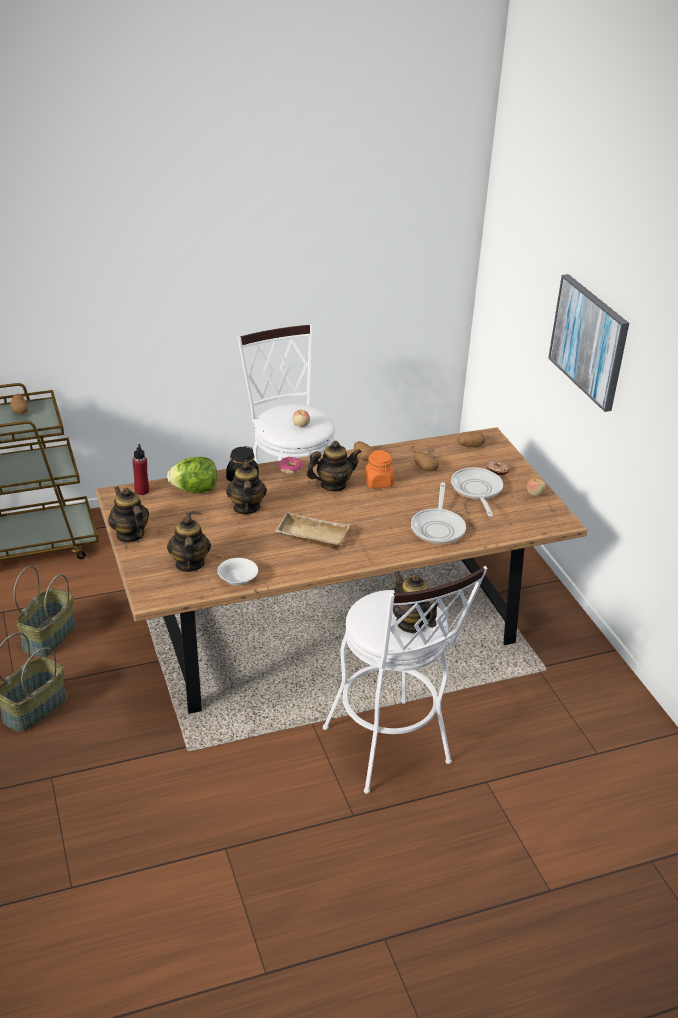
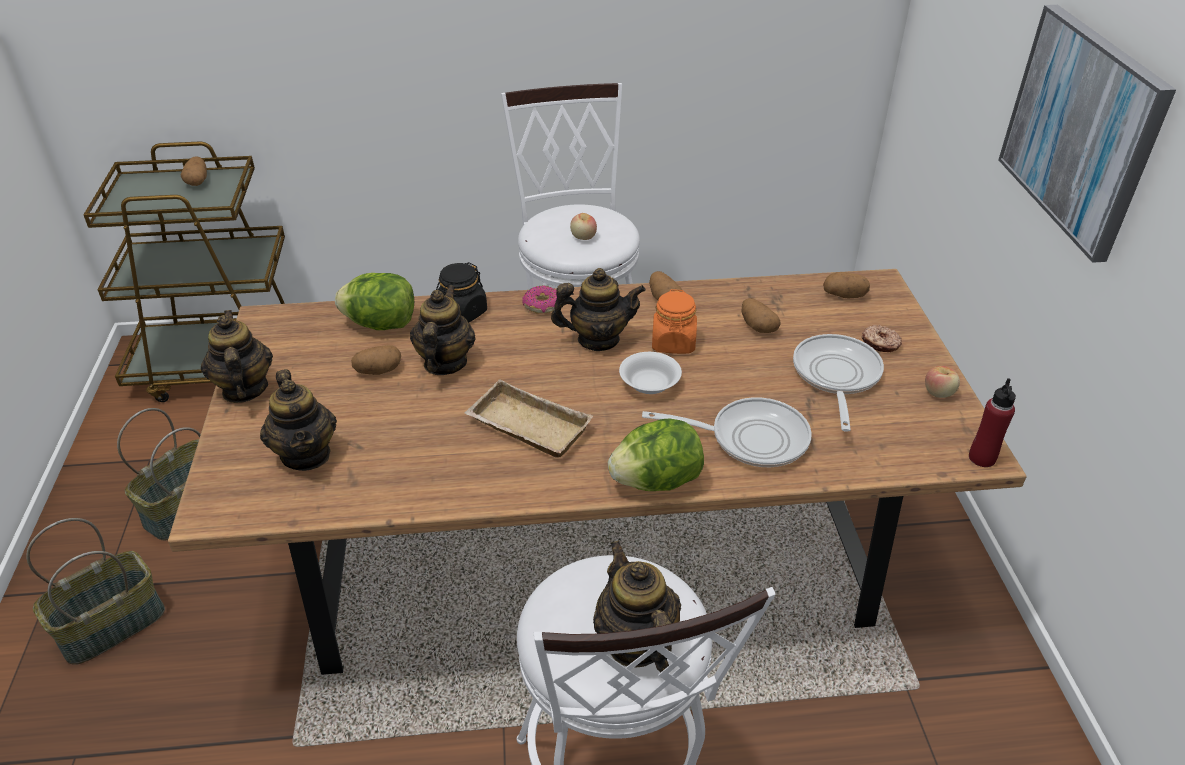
camera: 15 degrees right, 5 degrees up
(141, 491) = (302, 317): red bottle -> red bottle (982, 458)
(189, 564) = (306, 454): teapot -> teapot turned 150 degrees clockwise
(207, 516) = (378, 371): none -> potato
(237, 579) = (369, 494): white bowl -> white bowl (648, 384)
(394, 554) = (656, 481): none -> lettuce
(438, 527) = (750, 438): frying pan -> frying pan turned 105 degrees counterclockwise

